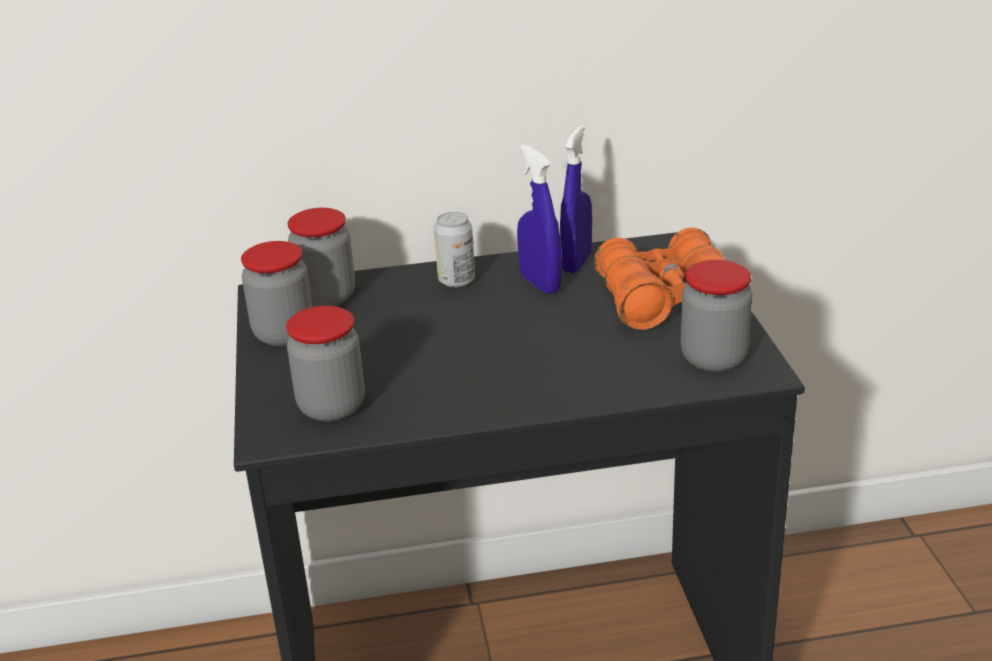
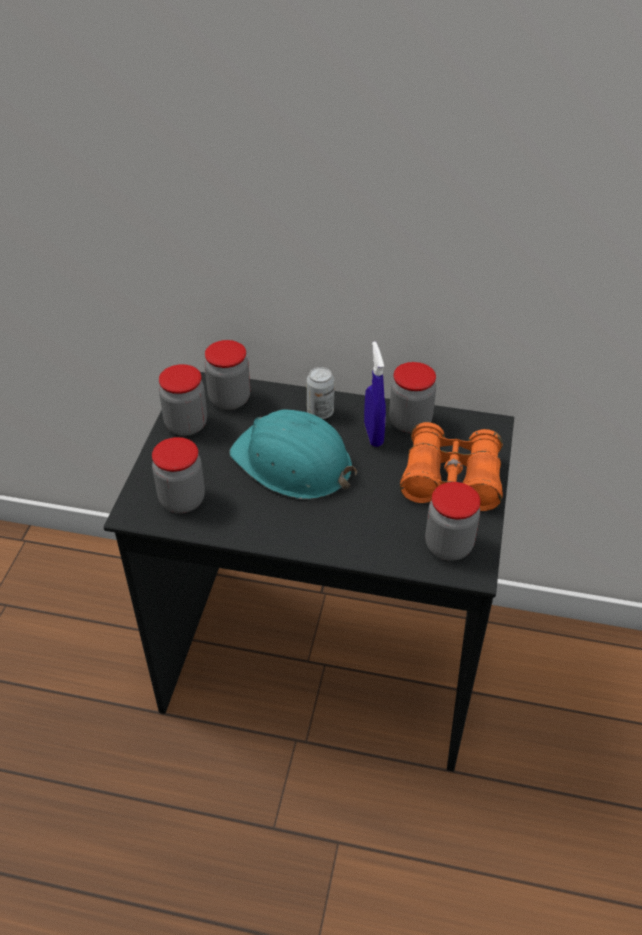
camera: 20 degrees right, 15 degrees up
(457, 334) = (293, 463): none -> turquoise hard hat
(576, 263) = (410, 422): blue spray bottle -> jar

